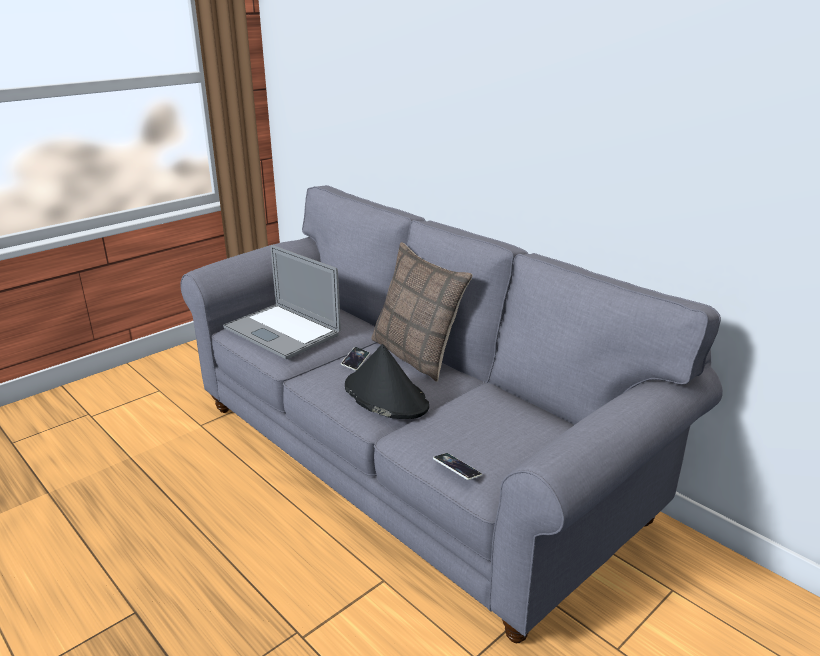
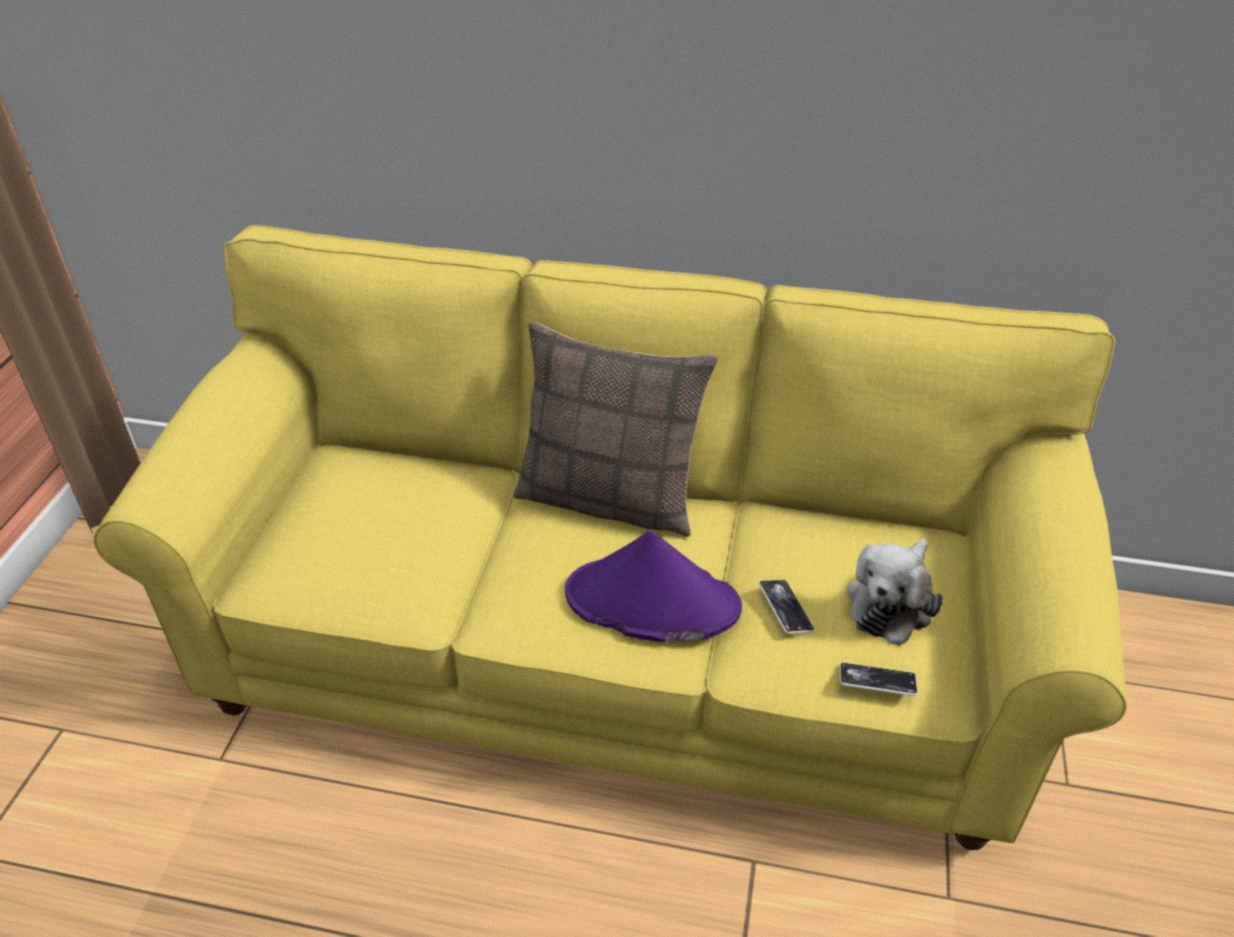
camera: 35 degrees left, 15 degrees up
(282, 331) = (355, 547): laptop -> none
(355, 361) = (533, 552): phone -> phone (785, 609)
(385, 396) = (651, 601): black hat -> purple hat
(410, 462) = (617, 650): grey sofa -> yellow sofa
(509, 443) = (891, 602): none -> plush toy

